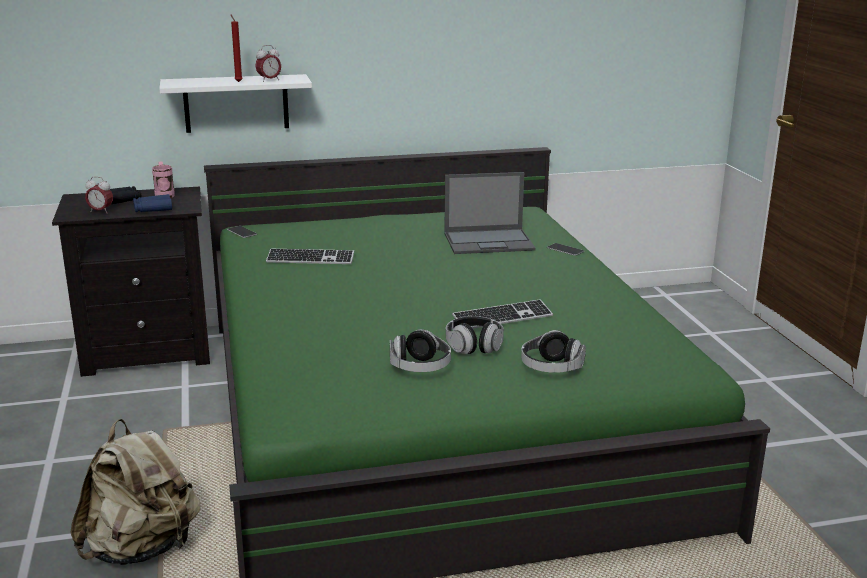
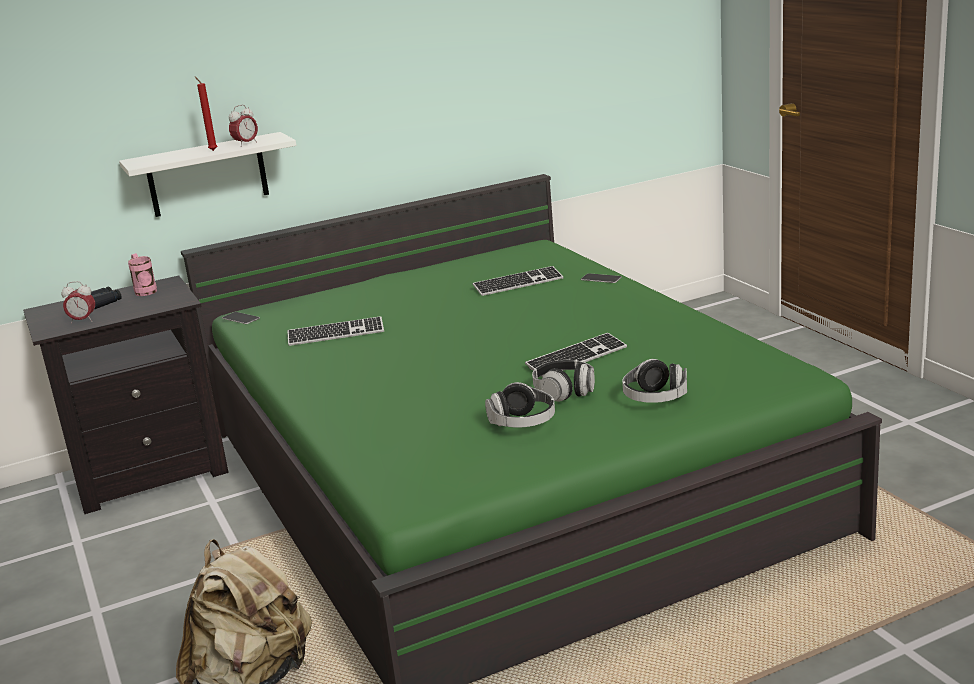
camera: 10 degrees left, 0 degrees up
(153, 209) = (142, 308): blue binoculars -> none
(489, 242) = (518, 283): laptop -> keyboard

